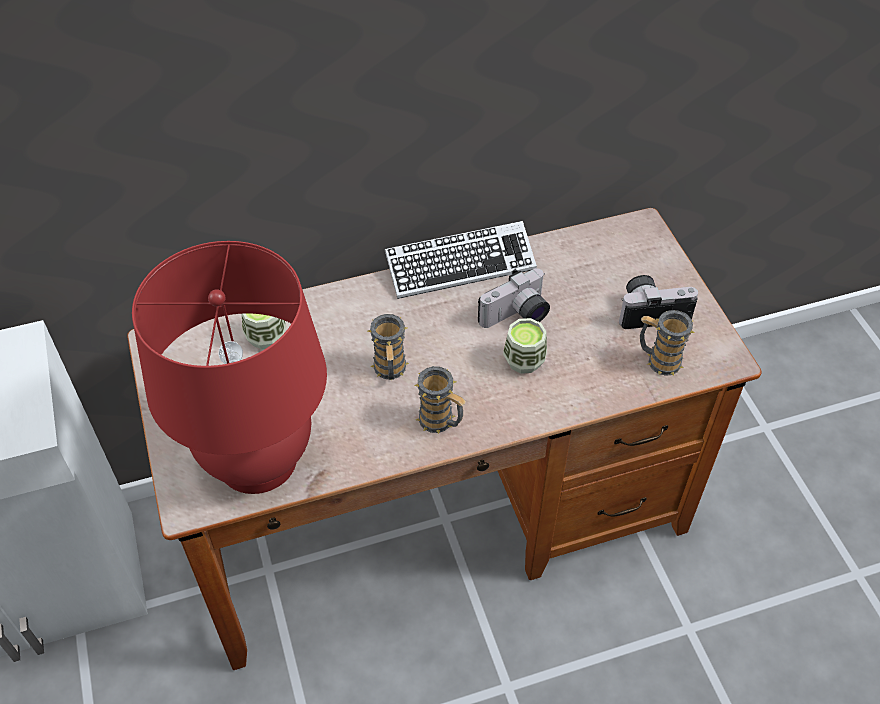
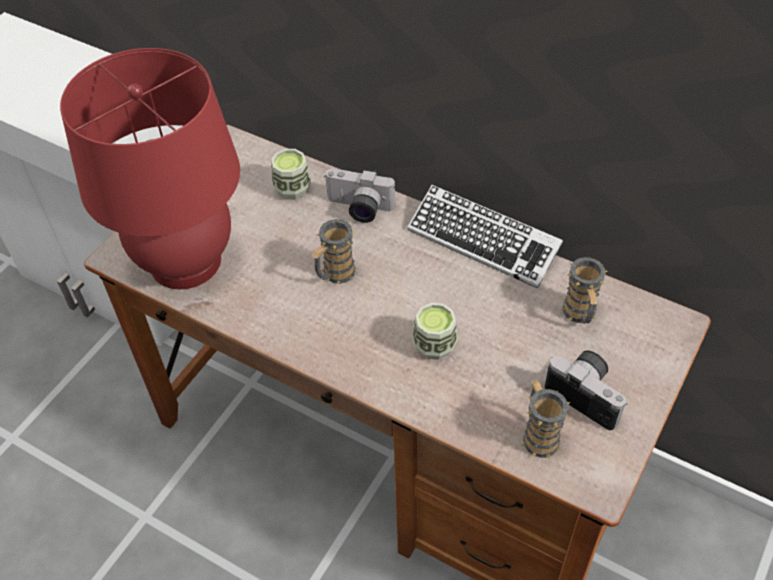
camera: 50 degrees right, 0 degrees up
(441, 422) = (320, 337): mug -> mug (580, 315)
(517, 316) = (473, 310): camera -> camera (358, 209)

